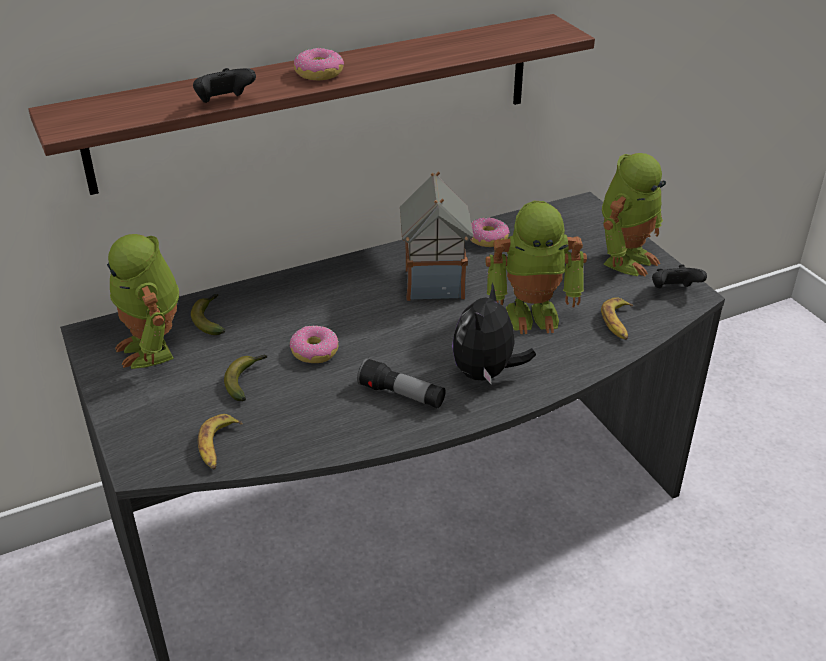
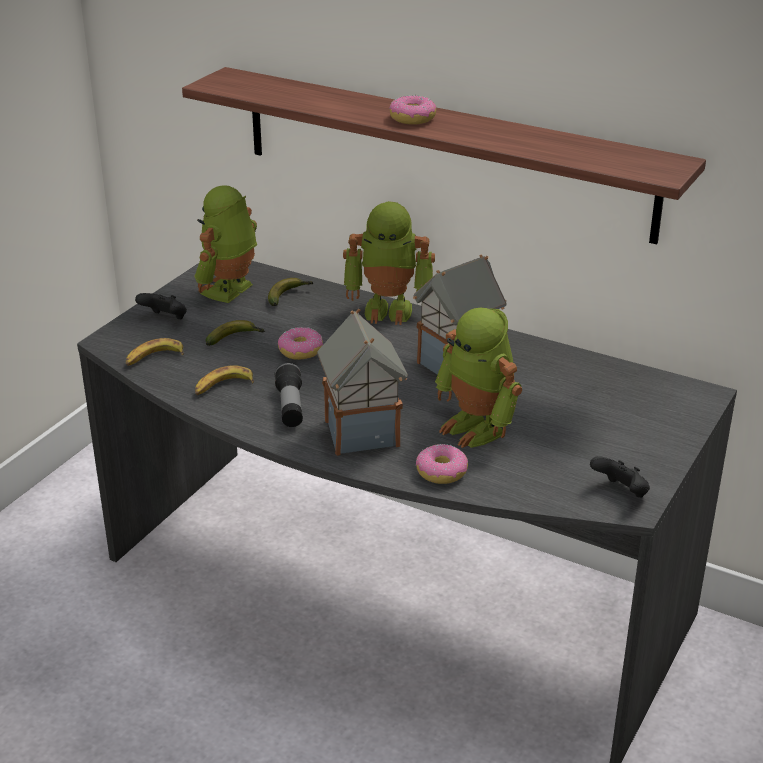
camera: 55 degrees right, 5 degrees down
(224, 102) = (315, 109): black game controller -> black game controller (165, 319)
(486, 373) = (363, 434): plush toy -> toy house
(488, 239) = (564, 366): donut -> donut (442, 472)
(618, 323) = (521, 477): banana -> banana (223, 387)
(625, 258) = (640, 448): toy robot -> toy robot (389, 309)

